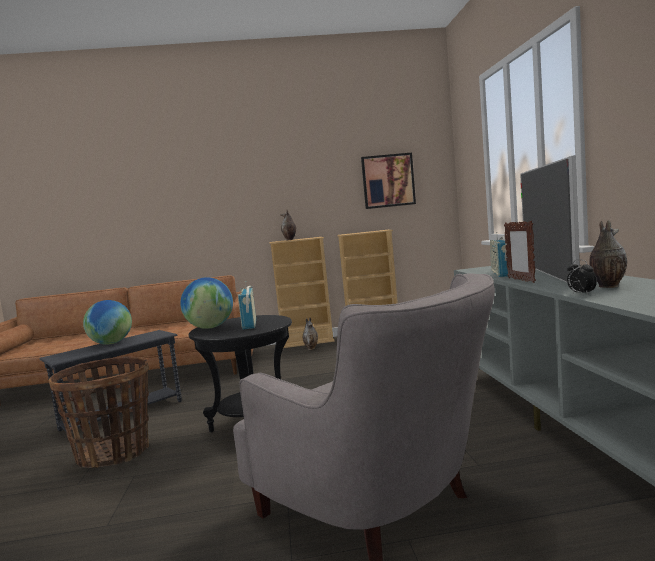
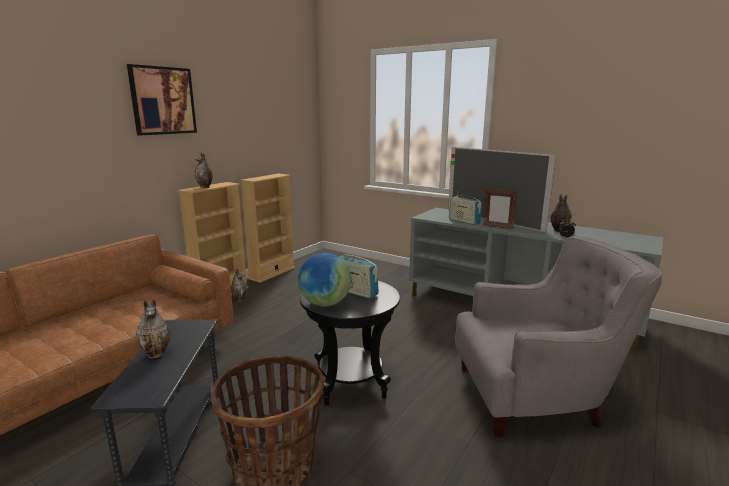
camera: 50 degrees left, 10 degrees up
(111, 343) = (157, 354): globe -> vase
(388, 181) = (277, 126): picture -> picture (163, 101)

